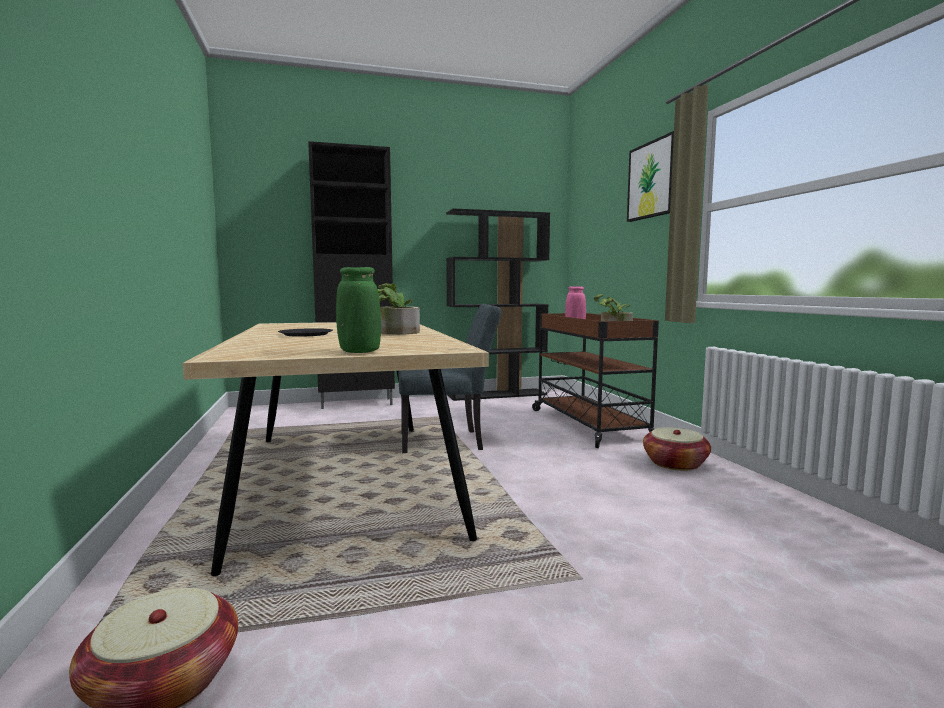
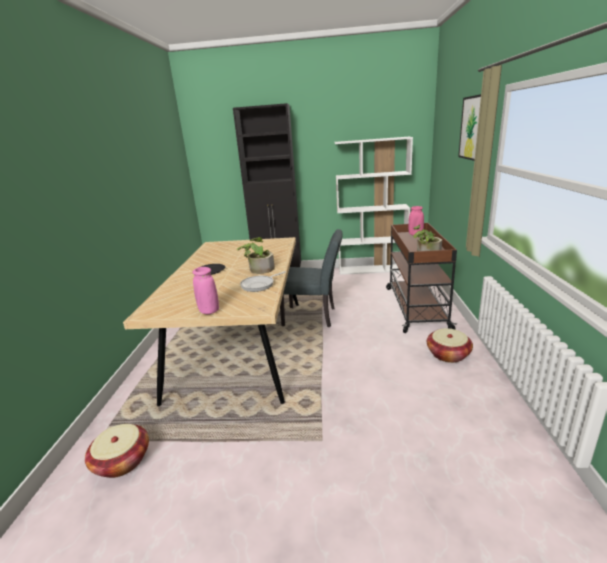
camera: 20 degrees right, 15 degrees up
(359, 352) = (209, 311): green vase -> pink vase
(416, 339) = (259, 285): none -> frying pan
(497, 395) = (372, 269): black bookcase -> white bookcase

